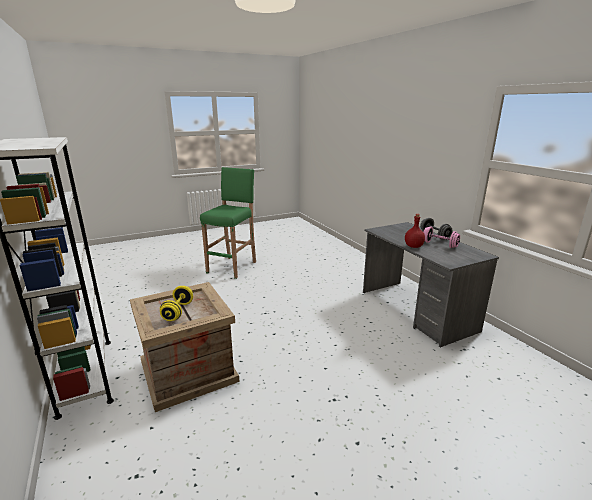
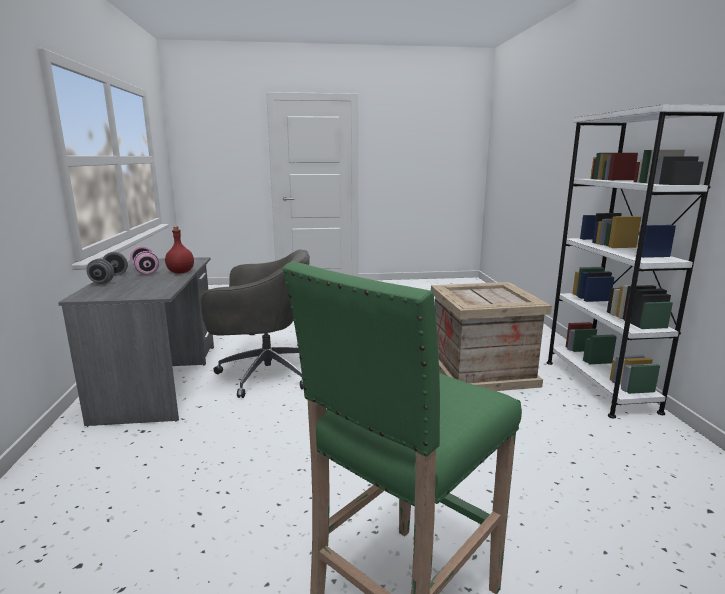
camera: 160 degrees left, 5 degrees down
(178, 312) = (488, 296): yellow dumbbell -> none
(361, 330) = (264, 373): none -> grey office chair

